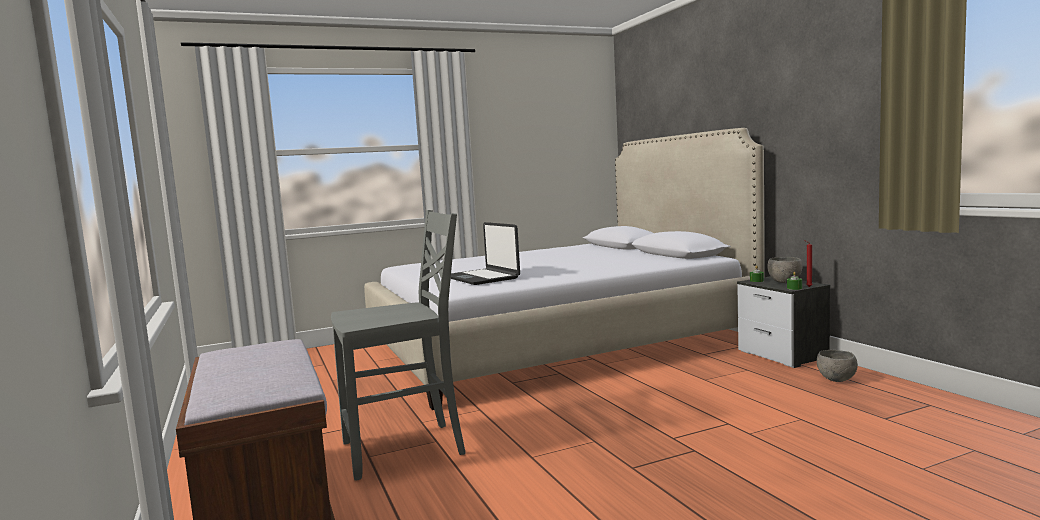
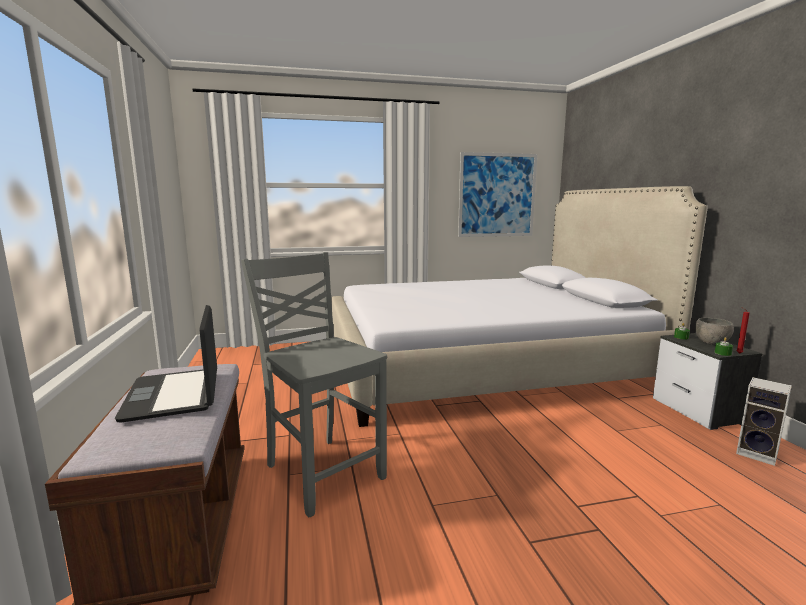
camera: 10 degrees right, 5 degrees up
(406, 449) = (322, 471): grey chair -> grey chair turned 120 degrees counterclockwise
(482, 278) = (419, 309): laptop -> laptop (175, 395)
(549, 152) = (497, 195): none -> picture
(837, 380) = (758, 454): grey bowl -> speaker

